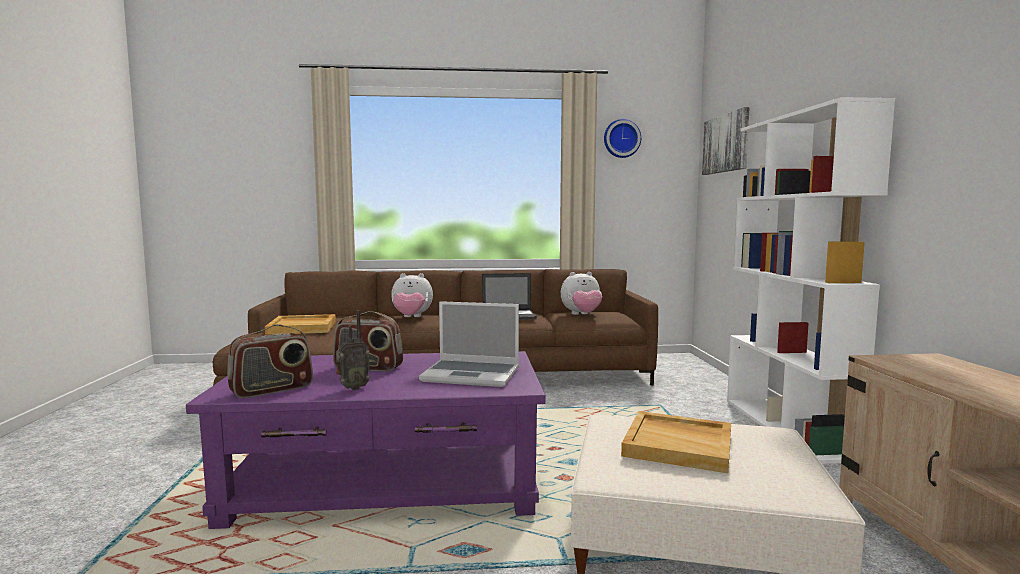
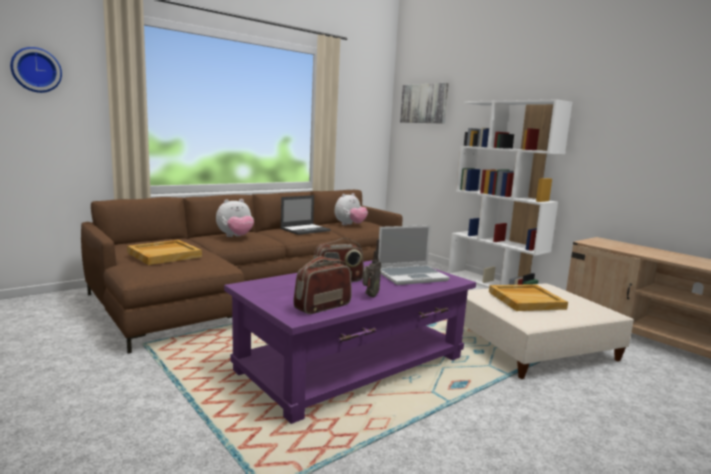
camera: 35 degrees left, 5 degrees up
(272, 390) = (322, 306): radio -> radio turned 150 degrees counterclockwise
(621, 138) = (349, 90): wall clock -> wall clock (36, 70)

